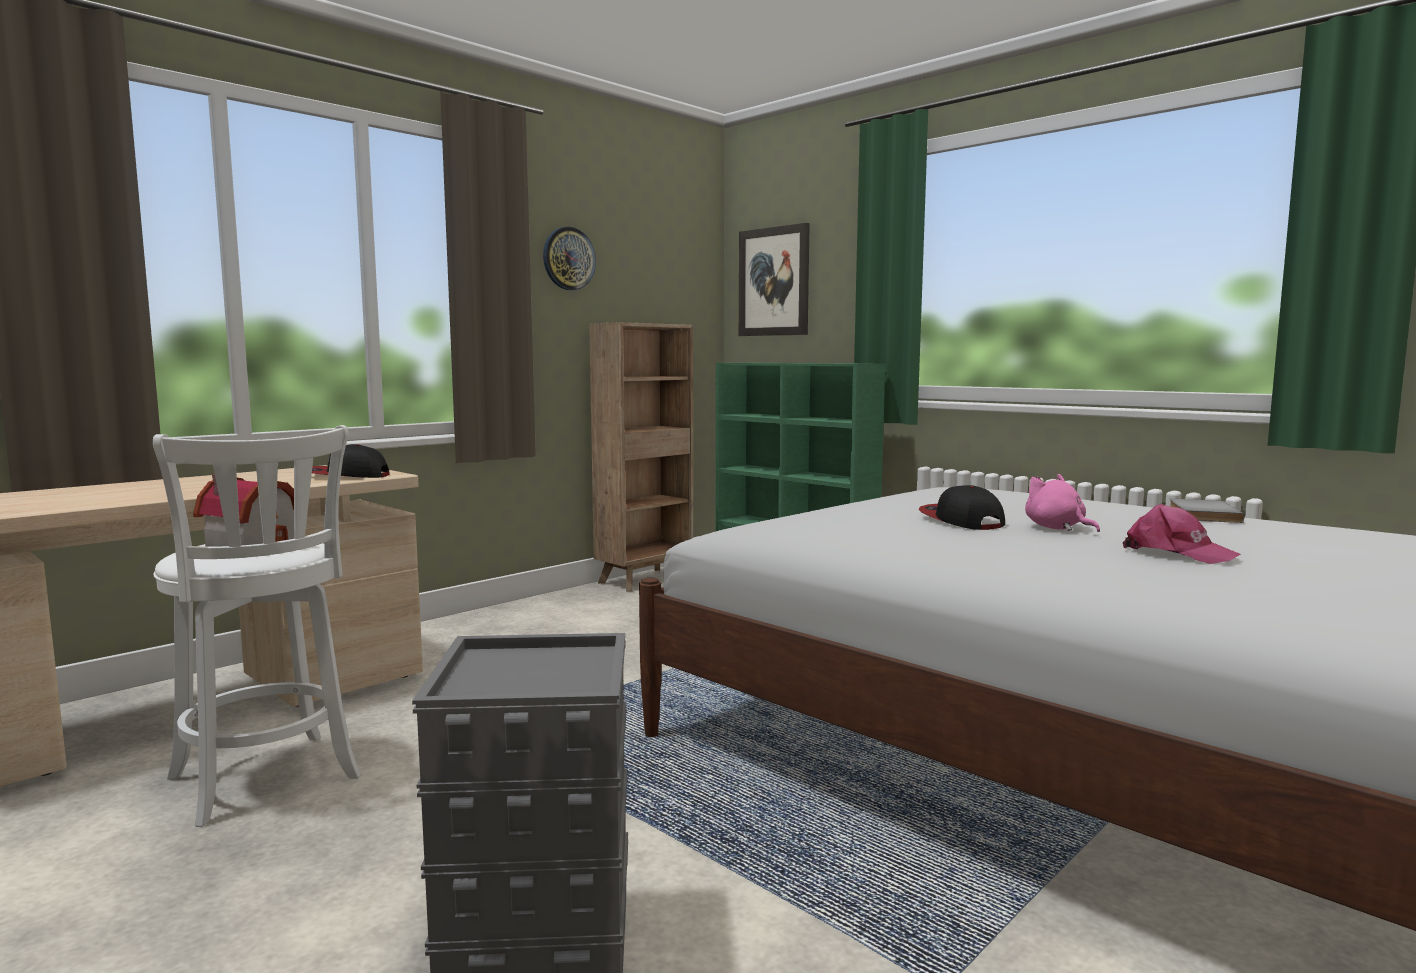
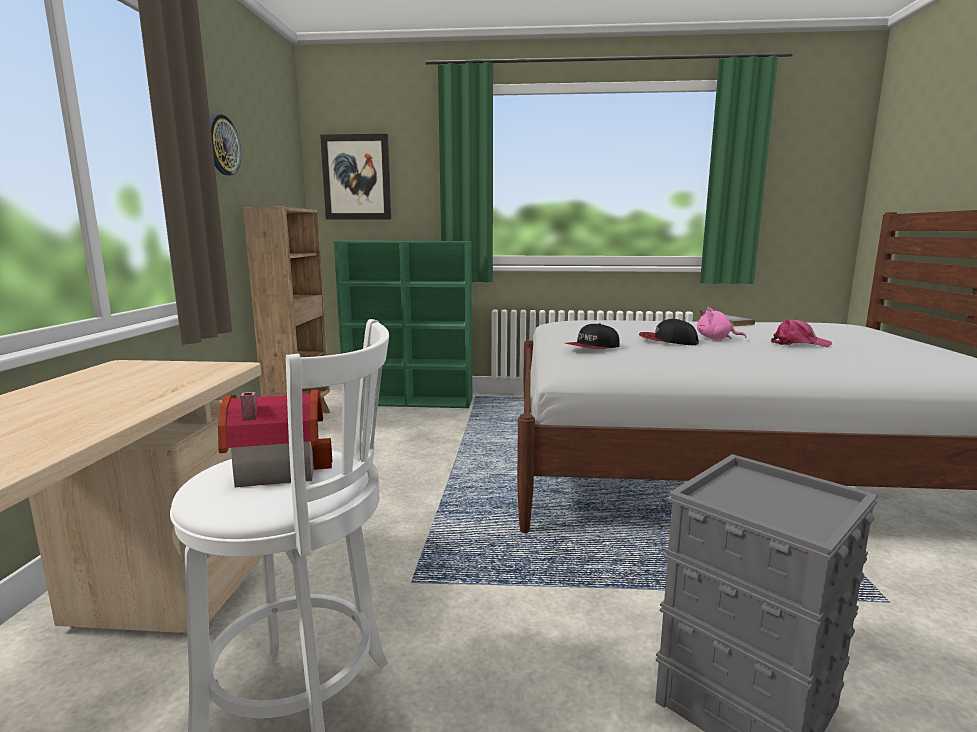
camera: 40 degrees left, 5 degrees up
(347, 475) = (185, 374): cap -> cap (592, 347)

